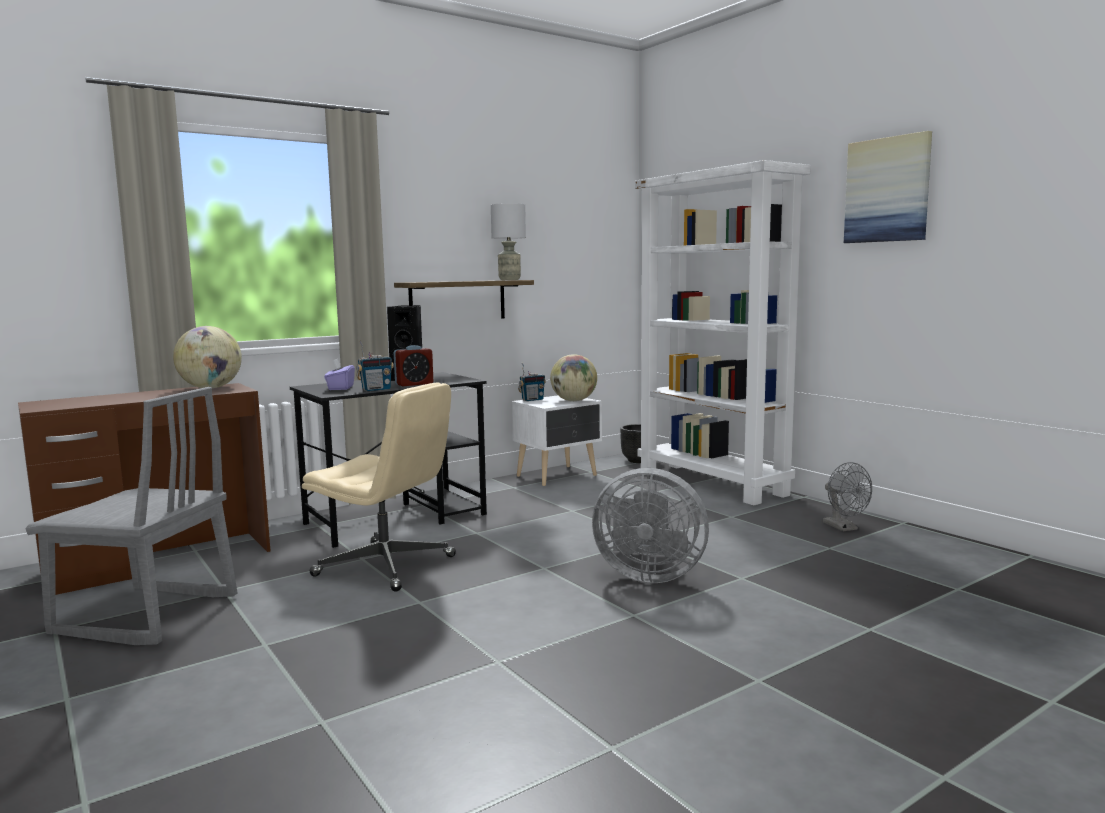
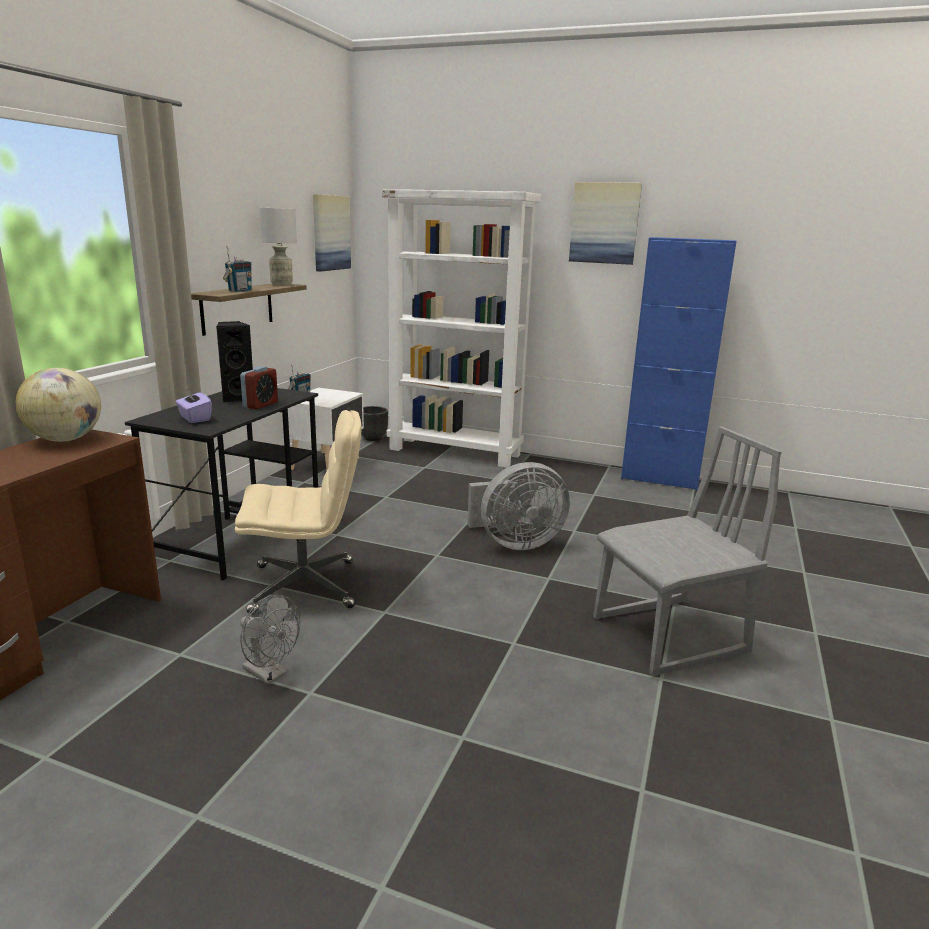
camera: 35 degrees left, 10 degrees up
(145, 616) = (135, 707): grey chair -> grey chair (669, 637)
(376, 389) = (241, 417): radio -> radio (239, 291)
(573, 401) = (340, 395): globe -> none
(598, 233) = (330, 233): none -> picture
(844, 528) = (583, 476): grey fan -> grey fan (270, 674)
(963, 548) = (660, 479): none -> blue cabinet

